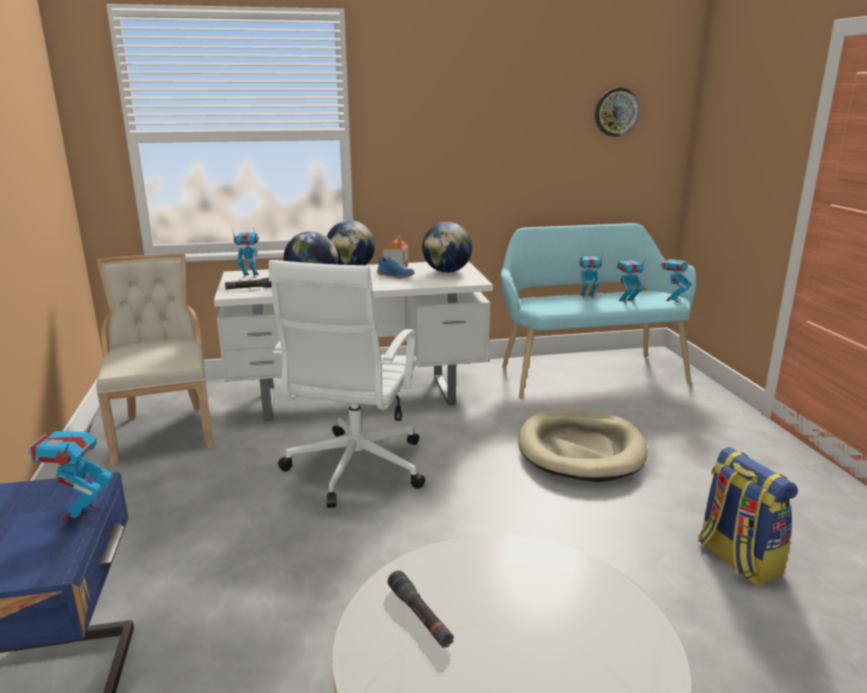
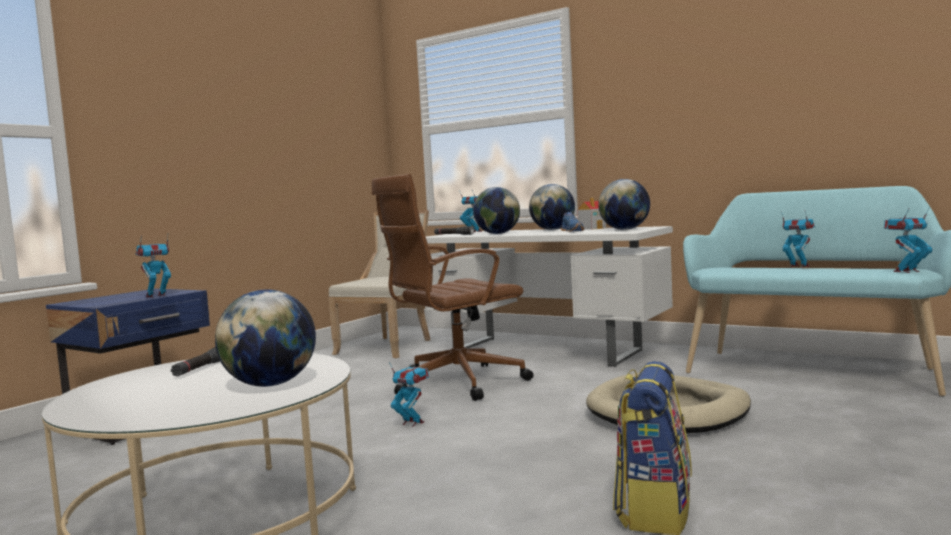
camera: 45 degrees right, 15 degrees down
(354, 469) = (455, 383): white office chair -> brown office chair
(578, 609) = (270, 384): none -> globe
(616, 112) = (865, 53): wall clock -> none
(627, 301) = (835, 270): toy robot -> toy robot (412, 423)

